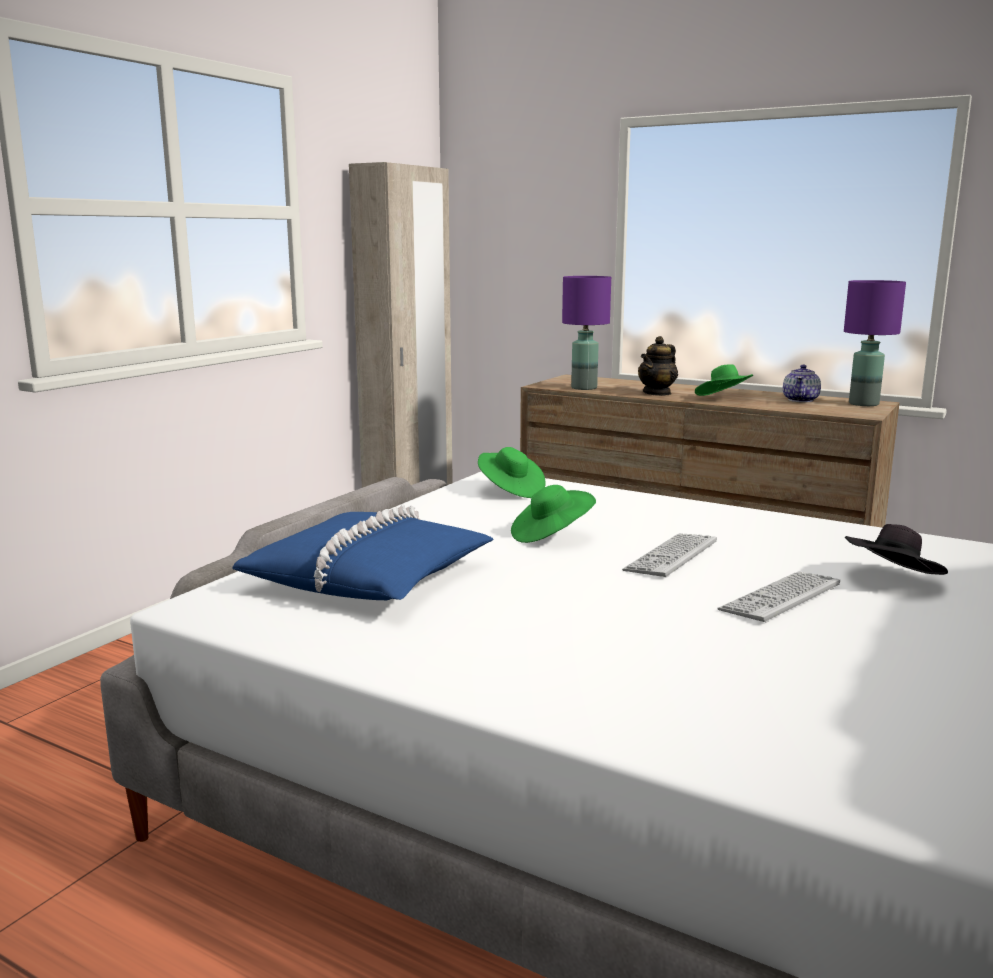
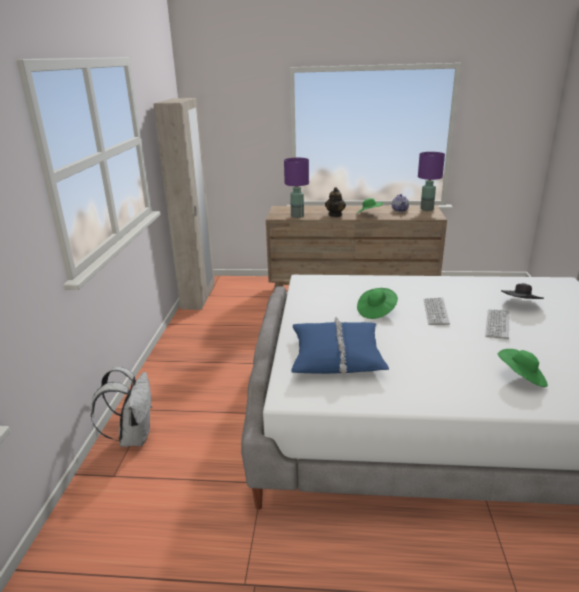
camera: 25 degrees left, 10 degrees up
(94, 681) = (134, 436): none -> white backpack
(510, 491) = (323, 287): green hat -> green hat (521, 378)

